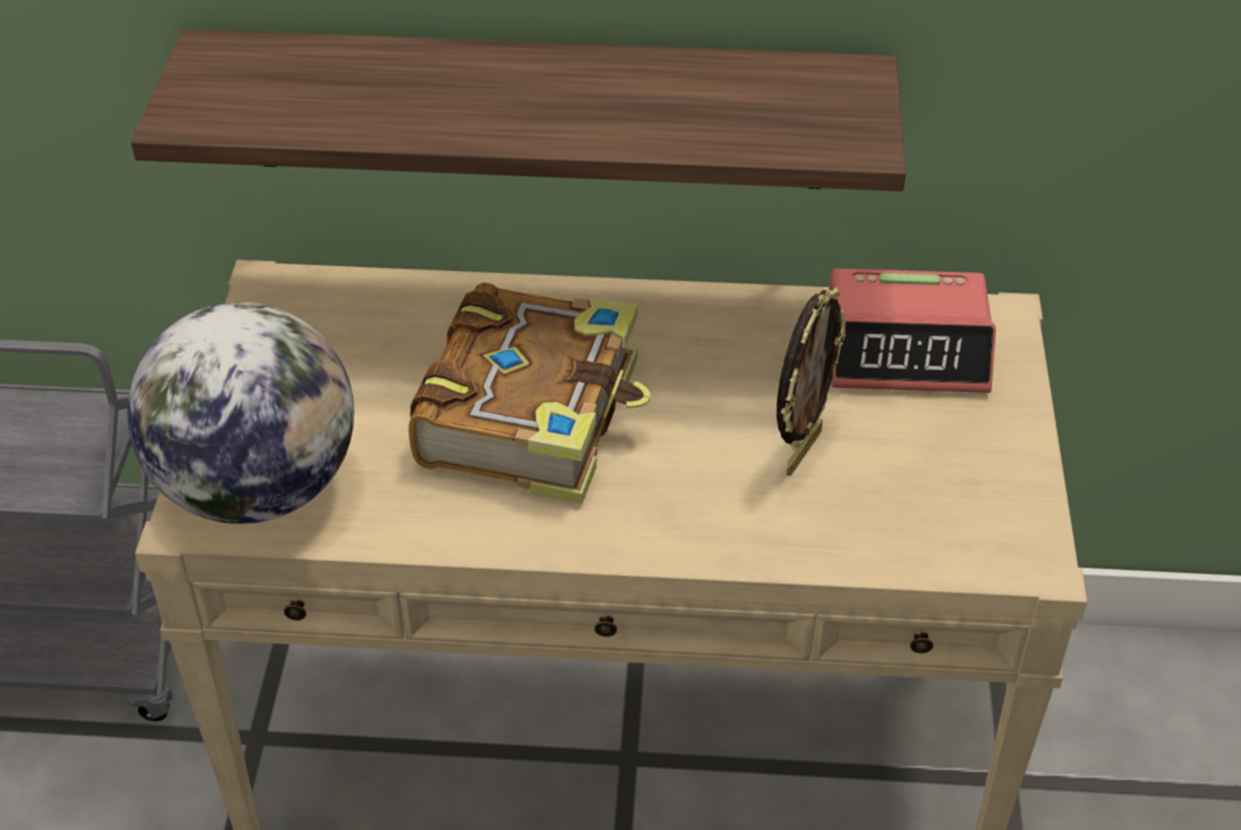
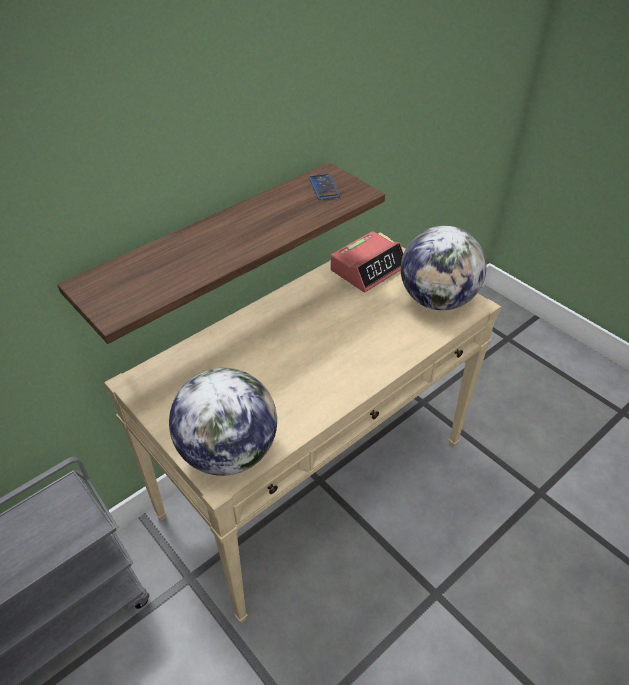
camera: 45 degrees left, 0 degrees up
(534, 414) = (288, 360): book -> none
(801, 450) = (380, 316): picture frame -> none
(805, 97) = (324, 187): none -> phone
(962, 497) = (437, 300): none -> globe

